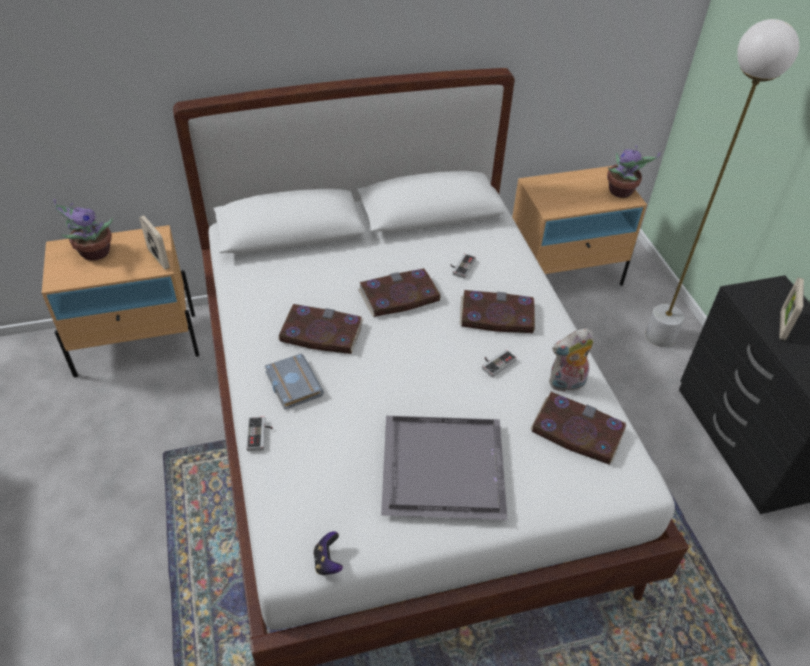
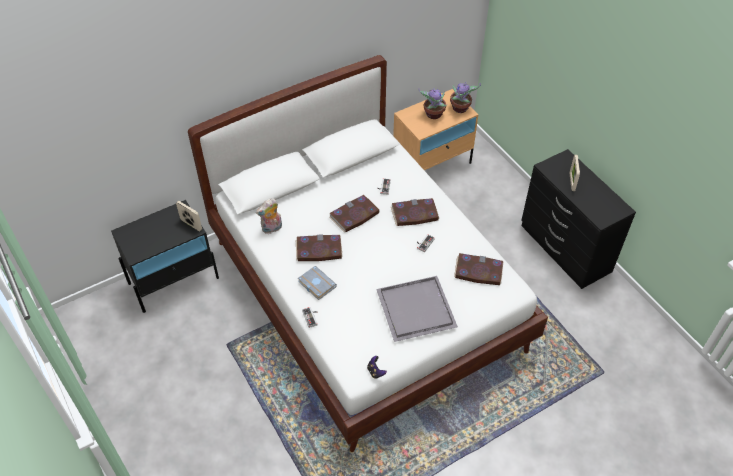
camera: 15 degrees left, 5 degrees up
(93, 253) = (147, 231): potted plant -> potted plant (433, 115)
(137, 344) = (174, 280): beige nightstand -> black nightstand
(566, 384) = (465, 246): plush toy -> plush toy (272, 229)
(660, 336) = (502, 193): white floor lamp -> none

